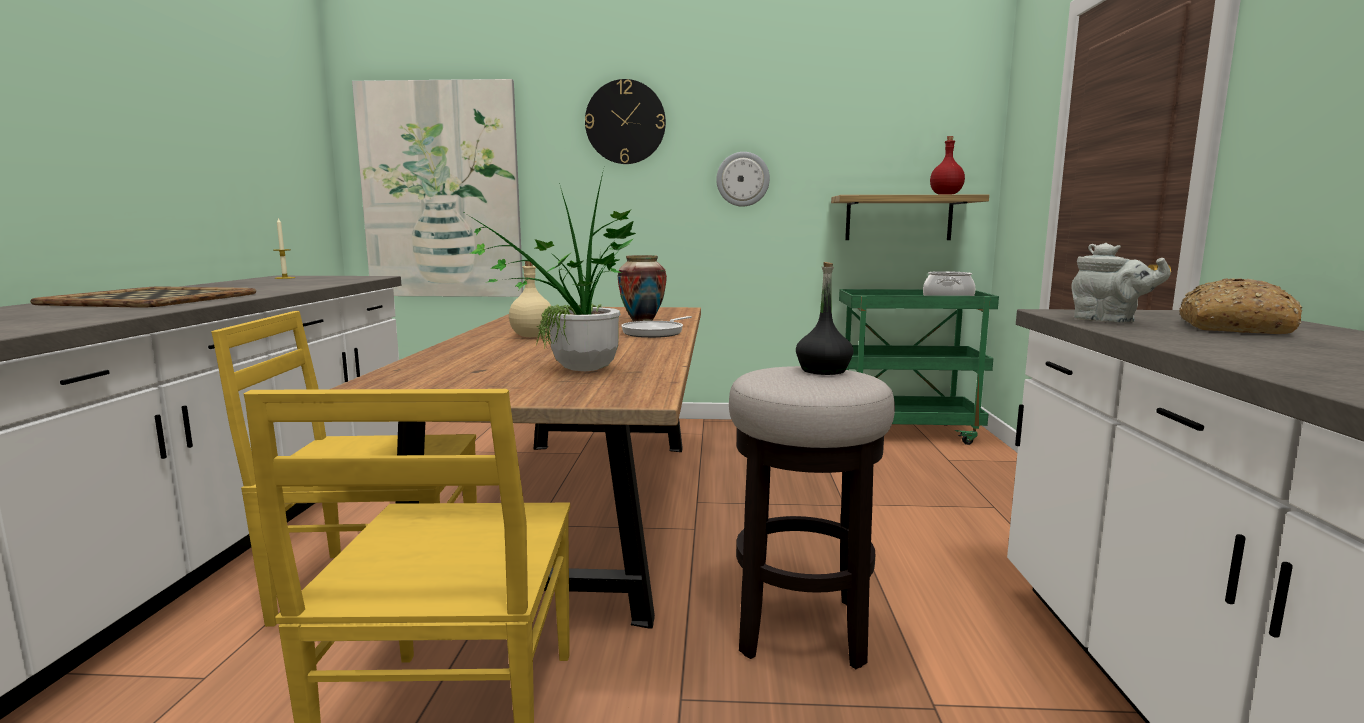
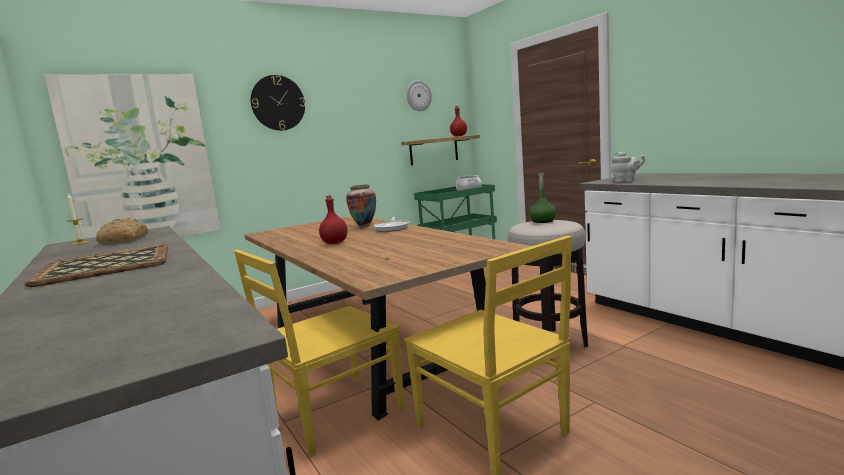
camera: 35 degrees left, 0 degrees up
(532, 336) = (334, 243): beige bottle -> red bottle
(576, 372) = (436, 247): potted plant -> none
(742, 179) = (354, 135): wall clock -> wall clock (418, 95)
(823, 370) = (543, 221): black bottle -> green bottle
(1231, 328) = (661, 177): bread -> bread (124, 240)

